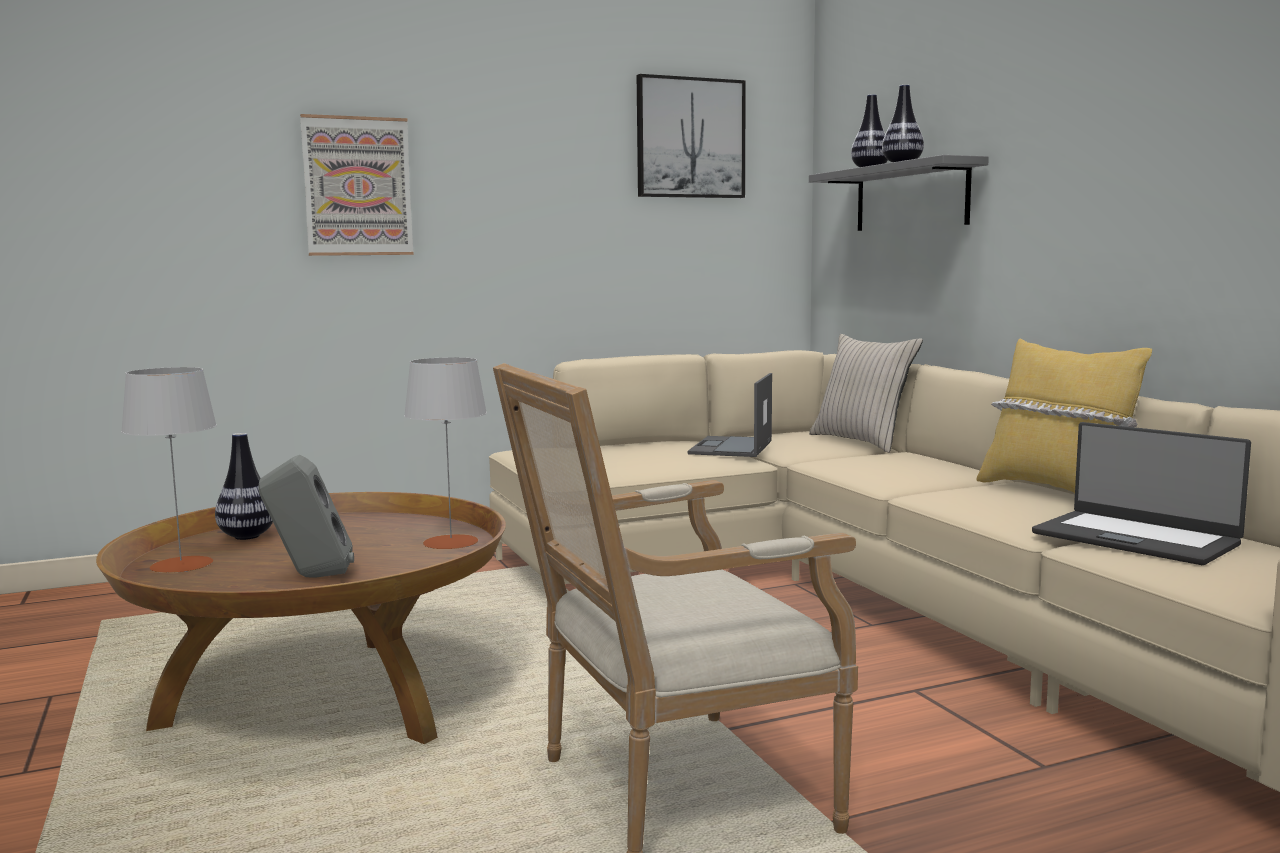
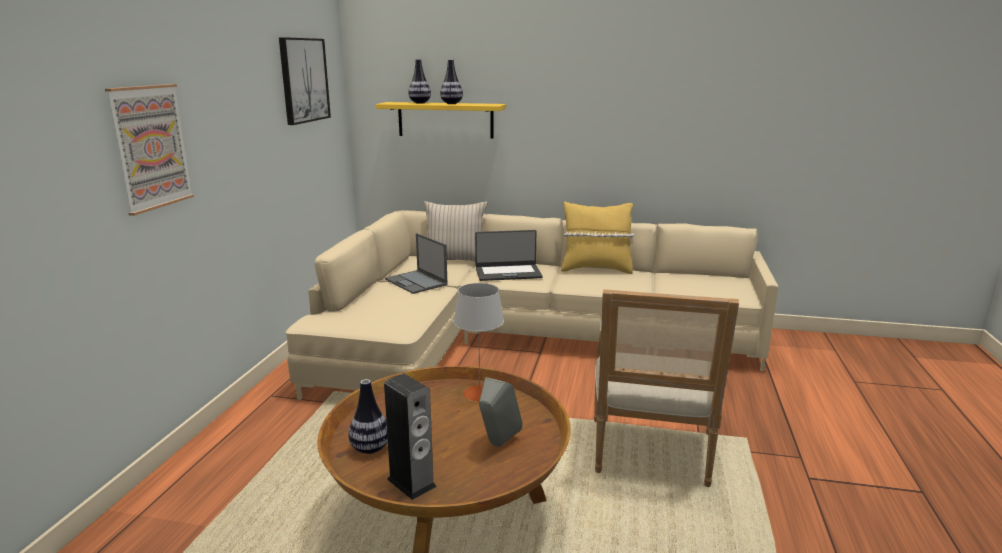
camera: 55 degrees left, 10 degrees up
(181, 565) = (411, 483): grey table lamp -> speaker
(911, 197) = (445, 120): grey shelf -> yellow shelf
(1135, 538) = (670, 284): laptop -> laptop (508, 273)

